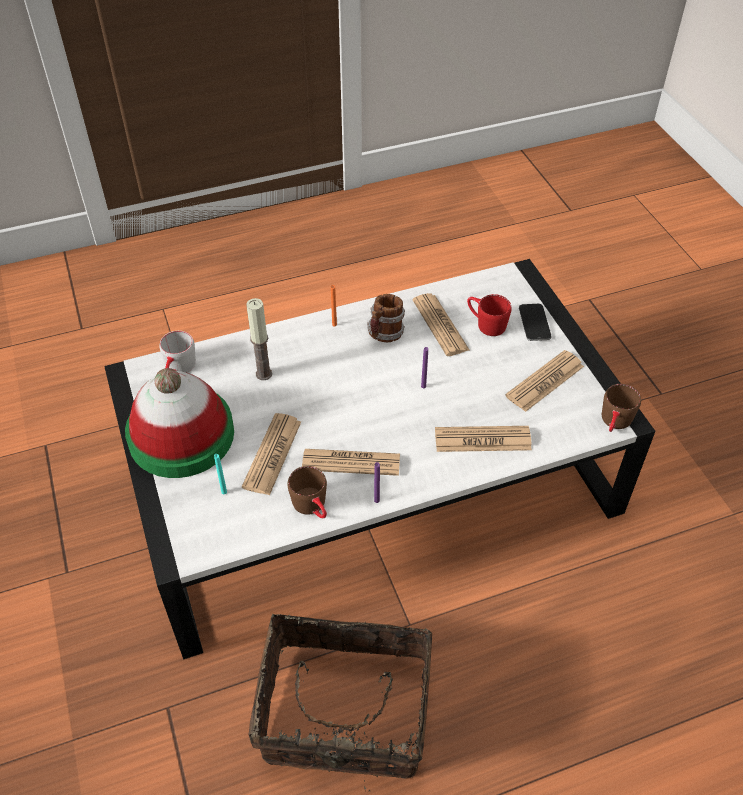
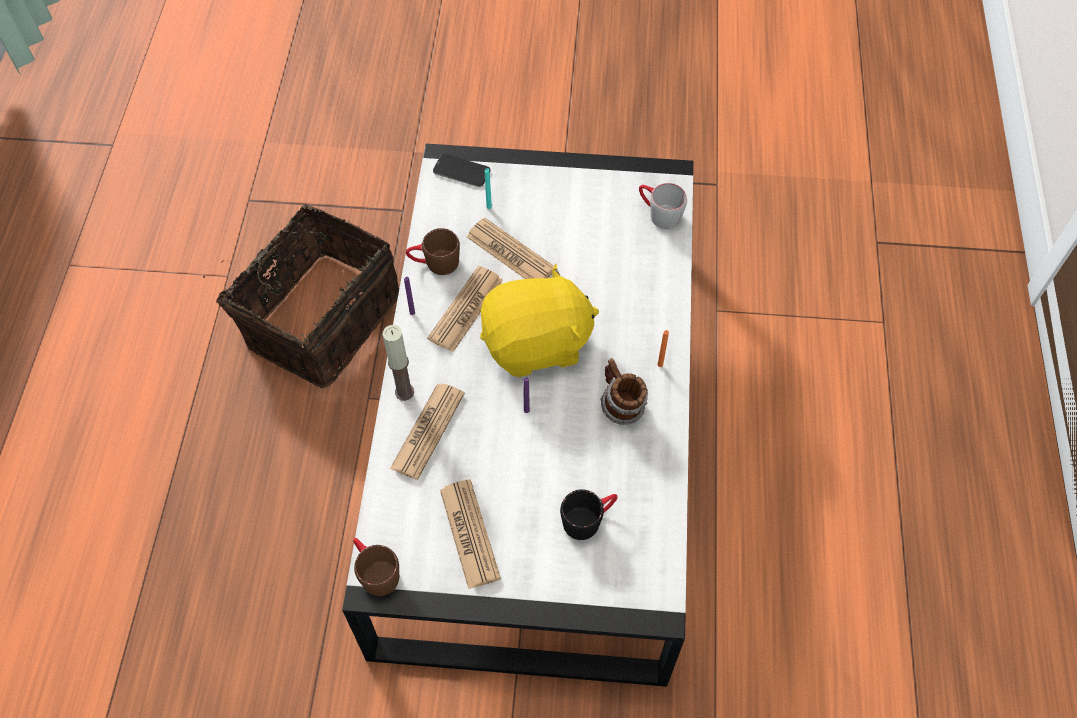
camera: 115 degrees right, 10 degrees up
(181, 435) = (571, 194): hat -> none
(264, 374) = (617, 278): candle -> candle (404, 392)
(358, 401) = (537, 344): none -> yellow plush toy
(440, 325) = (609, 469): newspaper -> none
(485, 323) = (588, 519): red mug -> black mug
(534, 323) = (563, 574): phone -> phone (461, 171)

